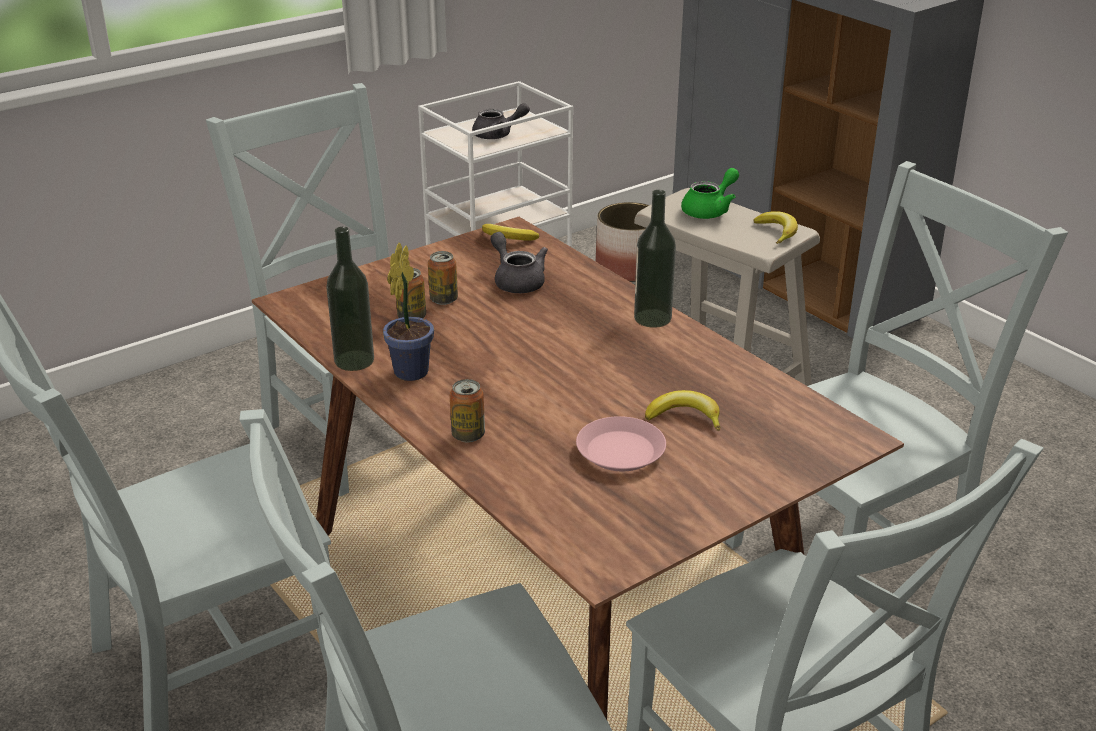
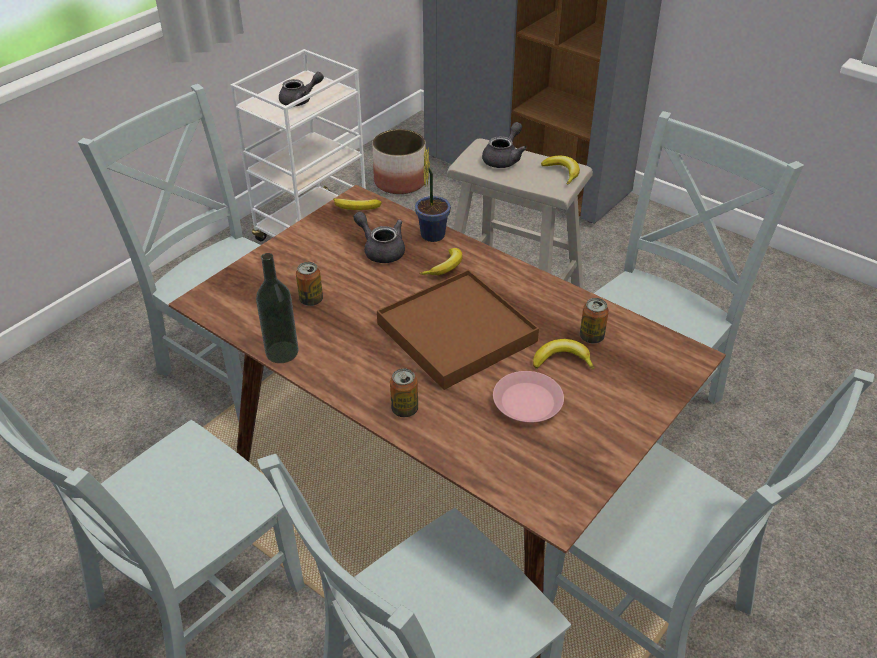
camera: 15 degrees left, 10 degrees up
(413, 369) = (334, 352): potted plant -> potted plant (433, 233)
(443, 299) = (330, 278): can -> can (591, 337)
(568, 372) = (457, 333): none -> brown tray
(586, 307) = (445, 267): none -> banana
(652, 318) = (500, 269): bottle -> none
(710, 210) = (504, 158): green teapot -> grey teapot

